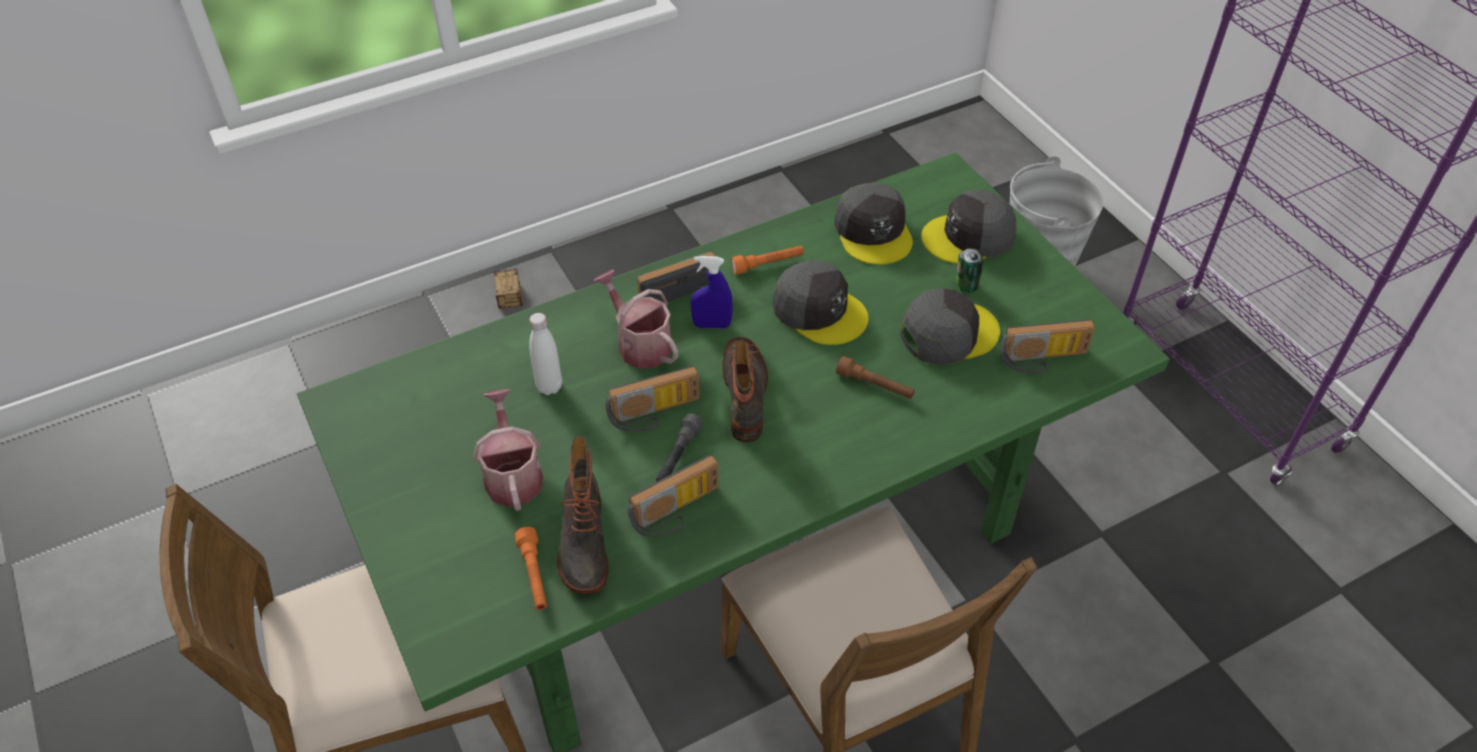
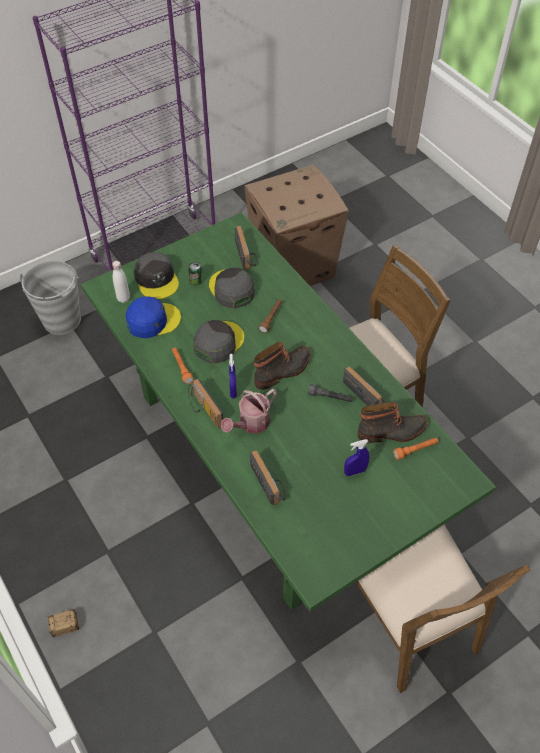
camera: 95 degrees left, 5 degrees up
(512, 475) = (355, 471): watering can -> blue spray bottle
(549, 387) = (289, 464): white bottle -> white bottle (123, 298)
(655, 414) = (303, 410): radio -> radio (270, 483)
(746, 394) = (283, 371): boot -> boot turned 150 degrees clockwise
(873, 232) = (152, 320): grey cap -> blue cap
(1232, 625) = (294, 266): none -> cardboard box

